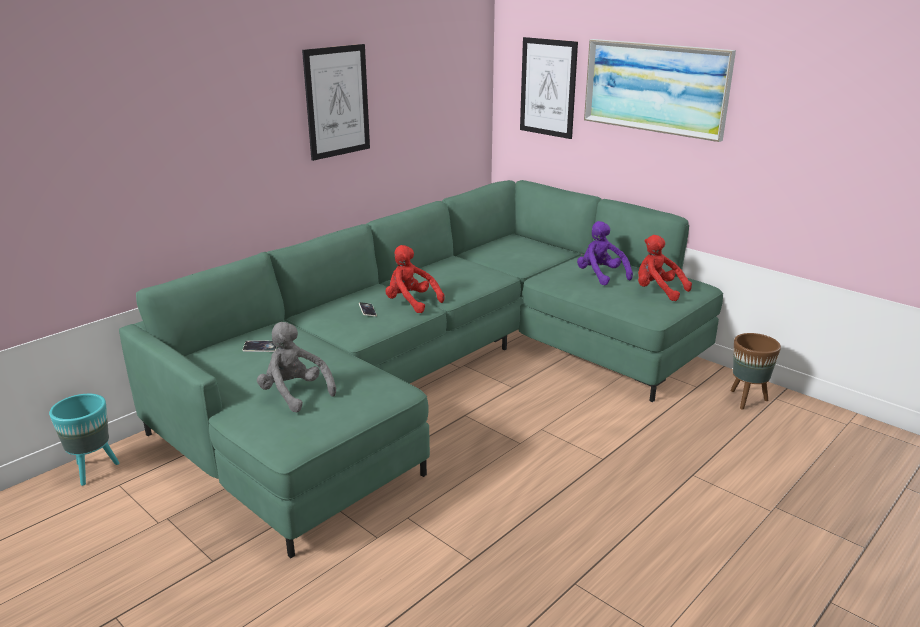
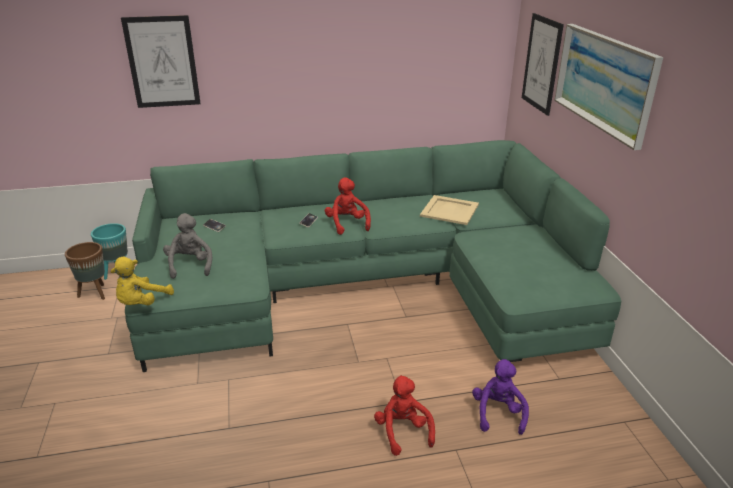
camera: 35 degrees right, 5 degrees up
(295, 450) = (142, 303): none -> yellow plush toy
(337, 101) = (336, 54): picture -> picture (162, 62)
(495, 263) = (450, 210): none -> beige tray
(600, 276) = (520, 248): purple plush toy -> purple plush toy (498, 413)
(657, 291) = (551, 278): red plush toy -> red plush toy (403, 431)
(746, 400) = (591, 410): brown planter -> brown planter (94, 293)

